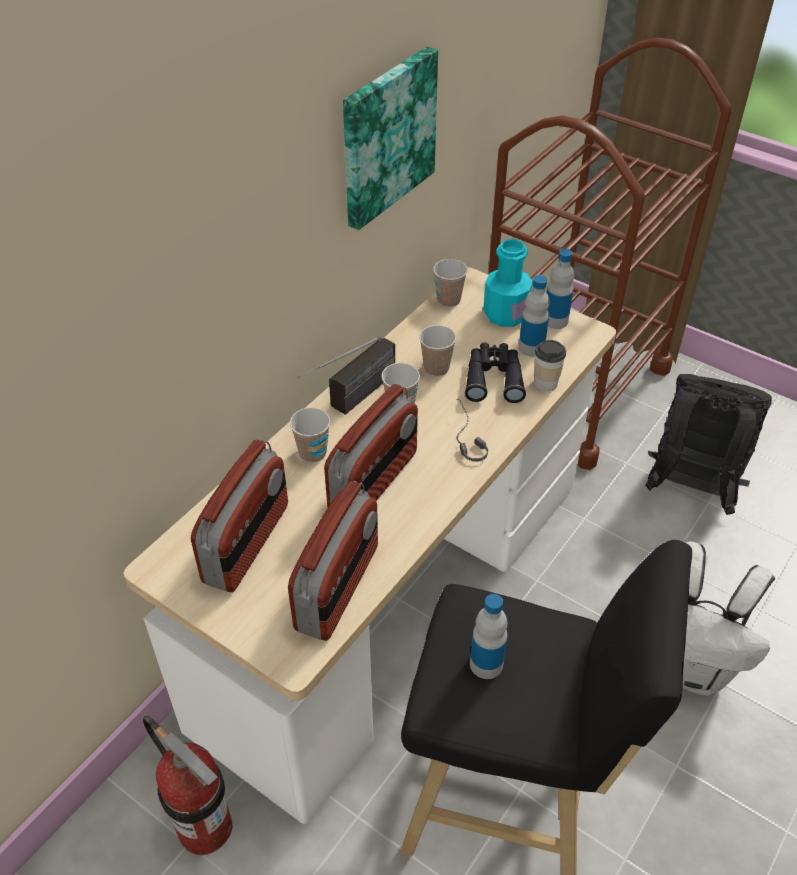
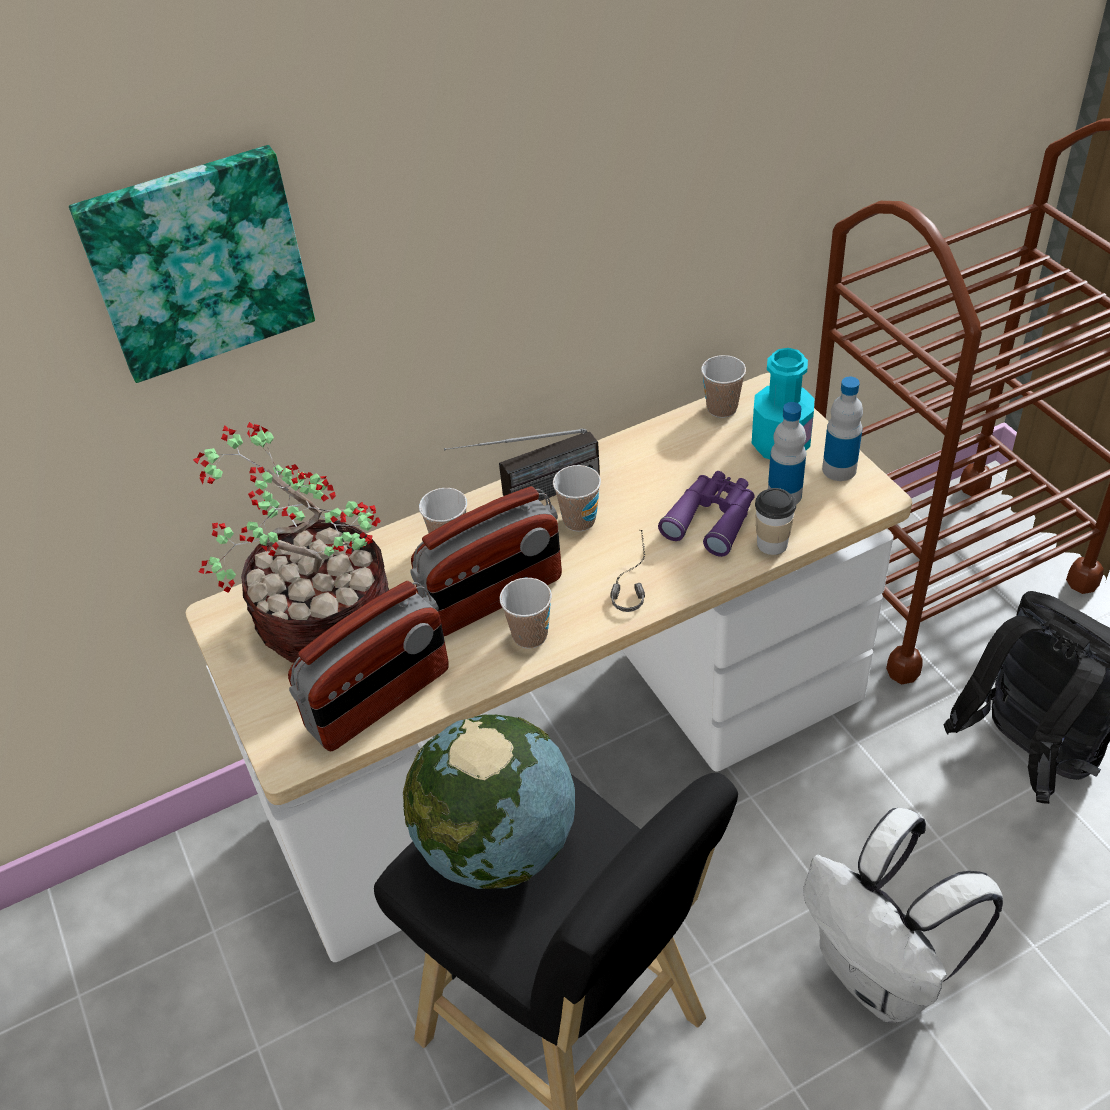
camera: 30 degrees right, 0 degrees up
(205, 827) = (237, 921): fire extinguisher -> none
(247, 544) = (320, 620): radio -> potted plant
(386, 136) = (627, 185): picture -> picture (197, 262)
(436, 368) = (651, 487): cup -> cup (530, 635)
(486, 664) = (497, 846): bottle -> globe
(493, 378) = (712, 518): black binoculars -> purple binoculars

